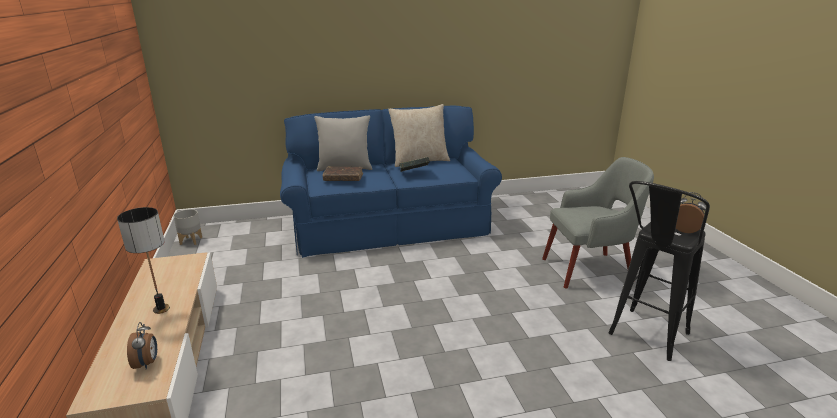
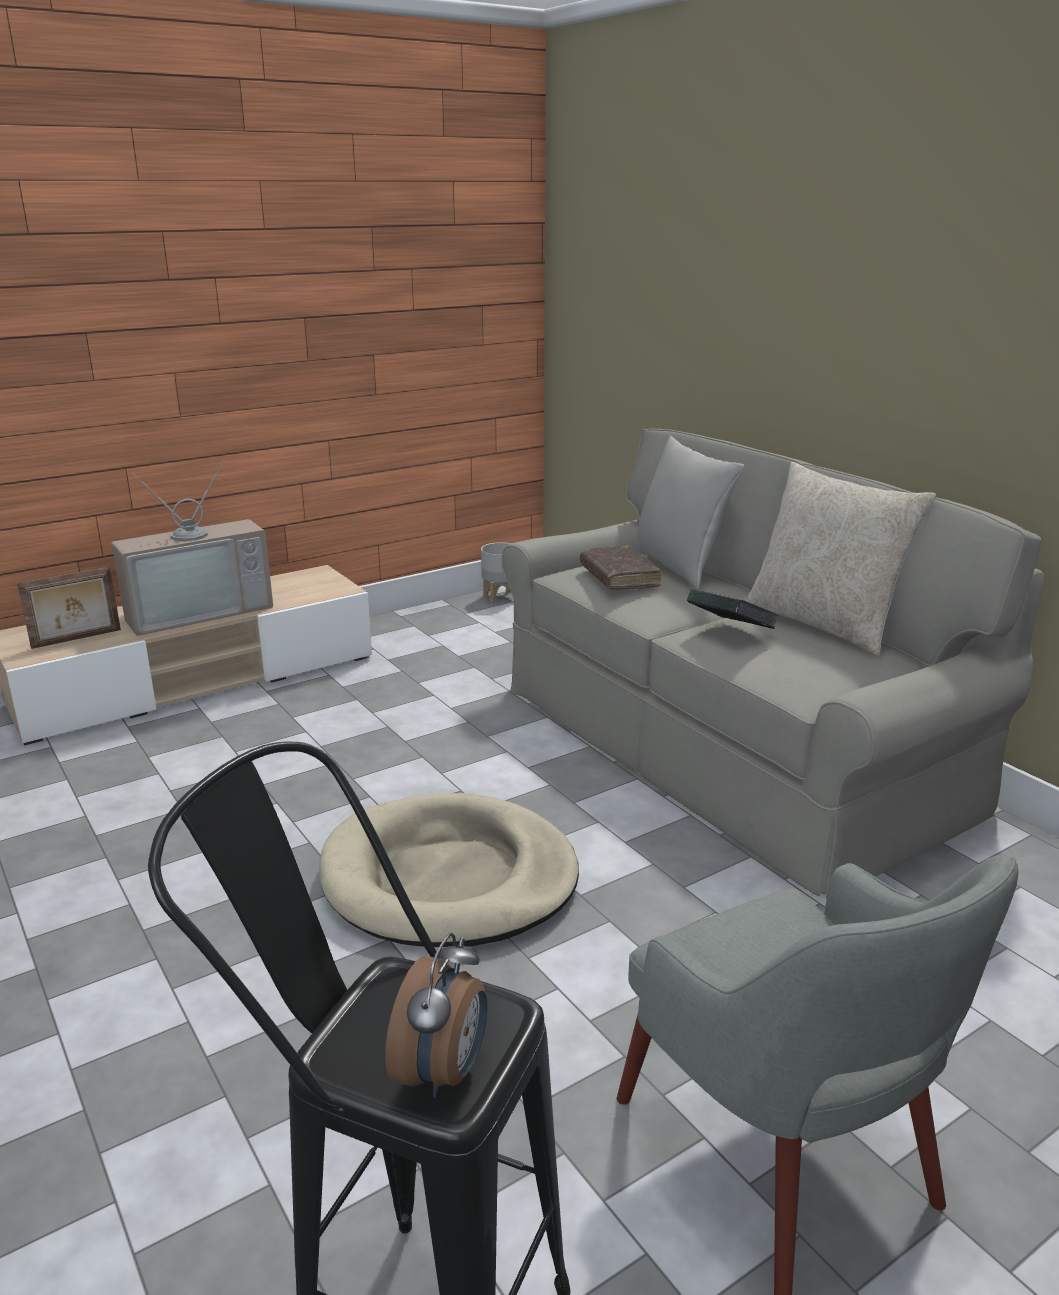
camera: 70 degrees right, 0 degrees up
(147, 363) = (77, 639): alarm clock -> picture frame
(161, 309) = (198, 610): table lamp -> television
(389, 225) = (724, 745): blue sofa -> grey sofa
(440, 298) = (449, 878): none -> beige dog bed

